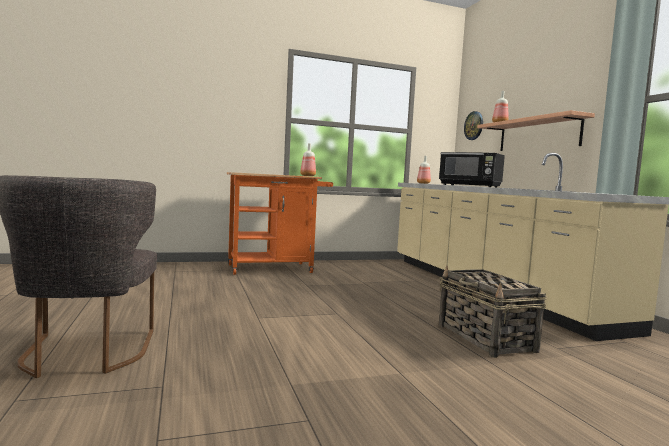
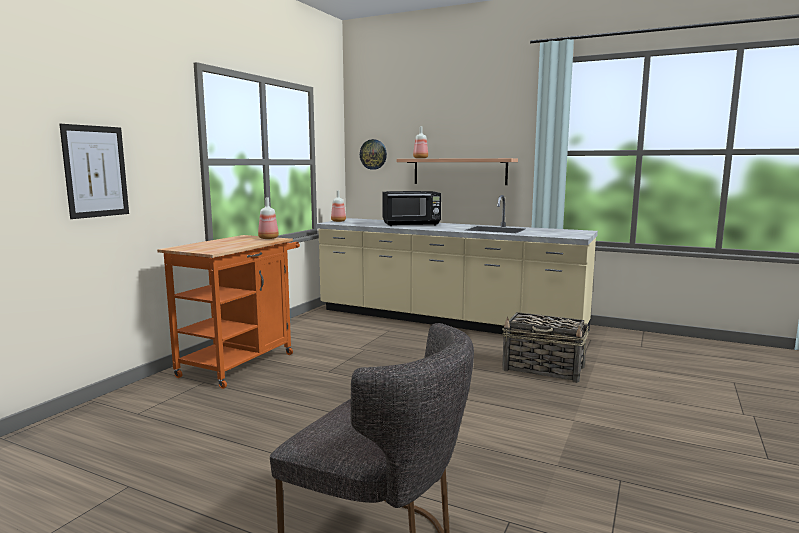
camera: 45 degrees left, 5 degrees up
(199, 118) = (95, 171): none -> picture

